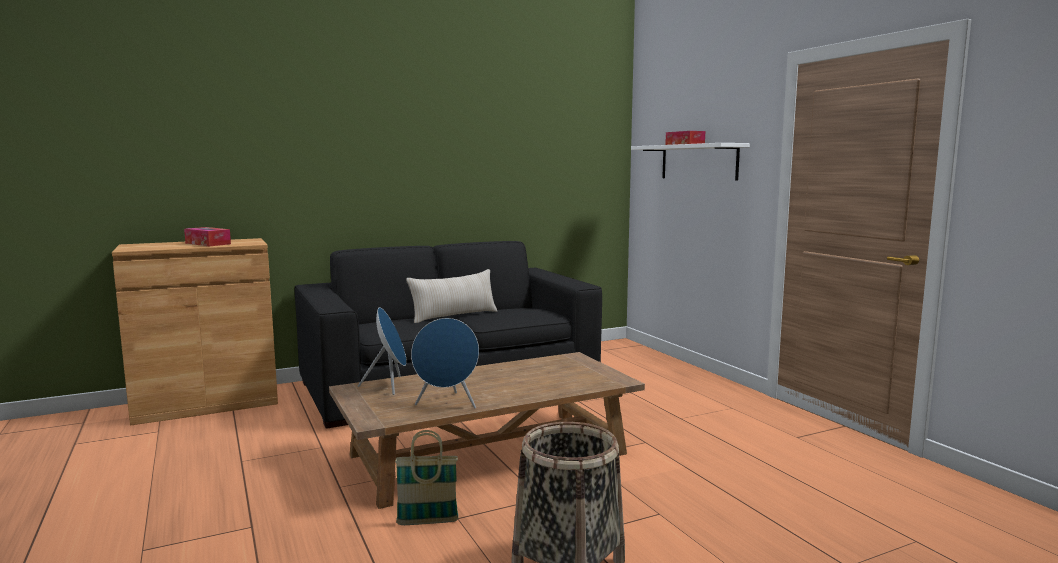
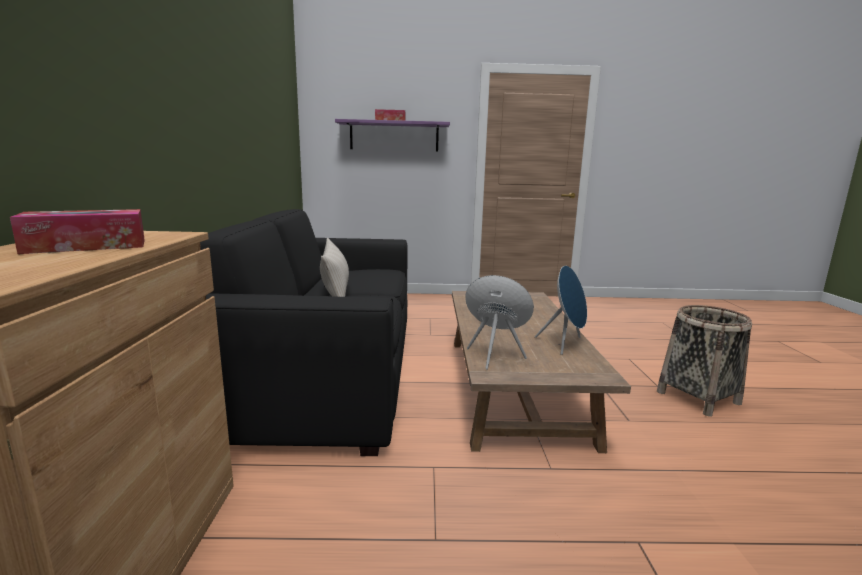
camera: 65 degrees left, 5 degrees up
(427, 522) = (635, 434): basket -> none
(698, 162) = (394, 136): white shelf -> purple shelf

